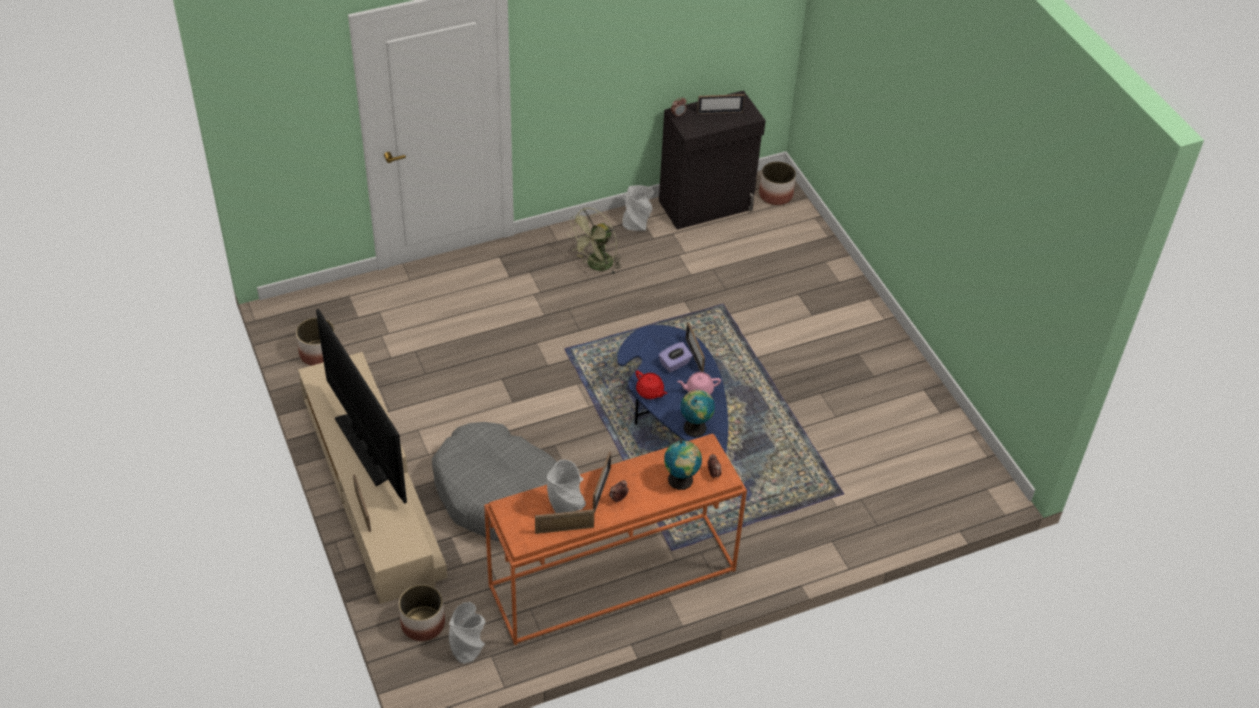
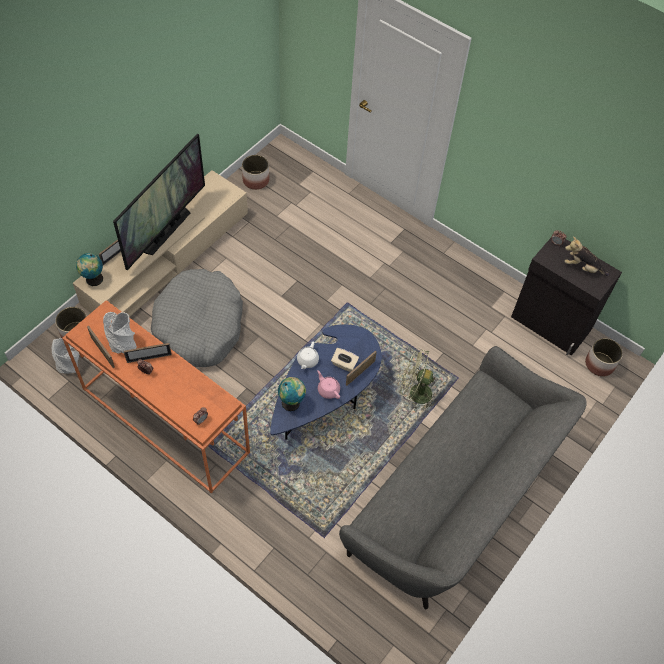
camera: 60 degrees right, 10 degrees up
(596, 266) = (437, 285): green fan -> green fan (415, 393)
(637, 223) = (498, 290): grey vase -> none
(650, 392) = (307, 361): red teapot -> white teapot
(675, 364) = (344, 364): purple tissue box -> beige tissue box
(681, 481) = (183, 403): globe -> globe (93, 280)
(720, 112) = (582, 267): picture frame -> plush toy
(857, 370) = (455, 497): none -> grey sofa

